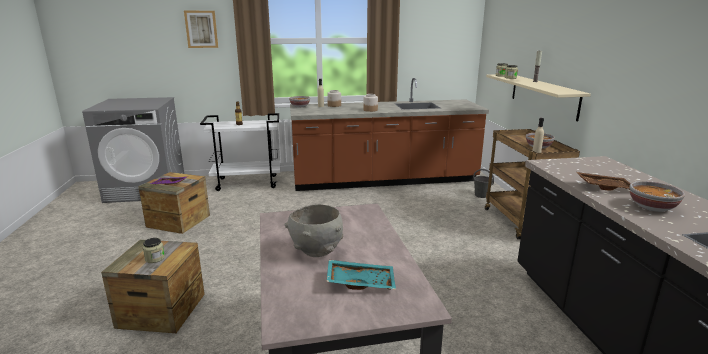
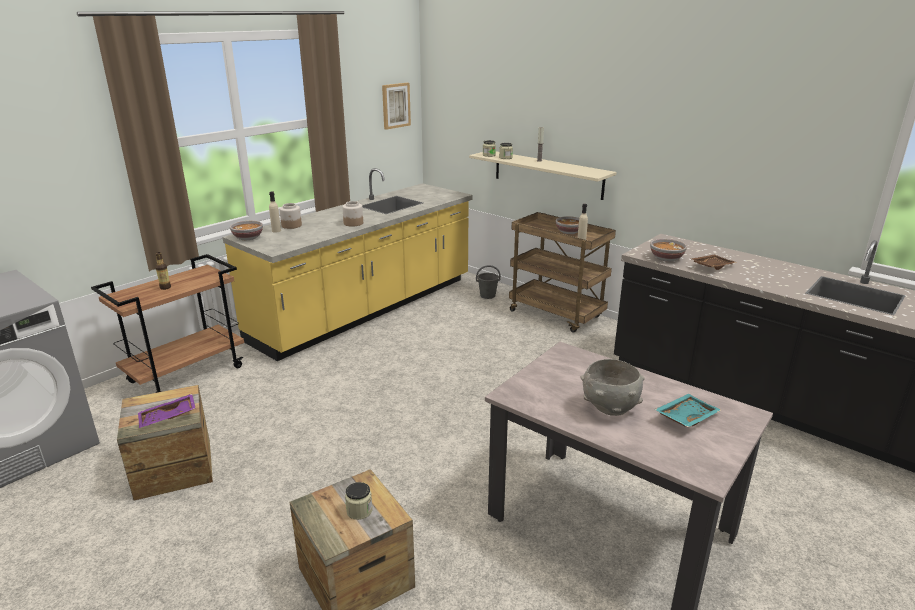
camera: 40 degrees left, 5 degrees up
(201, 29) = (48, 139): picture -> picture (395, 105)
(248, 183) = (187, 374): white cart -> brown cart
(384, 180) = (366, 309): brown counter -> yellow counter
(651, 207) = (760, 276): bowl -> bowl (666, 258)

